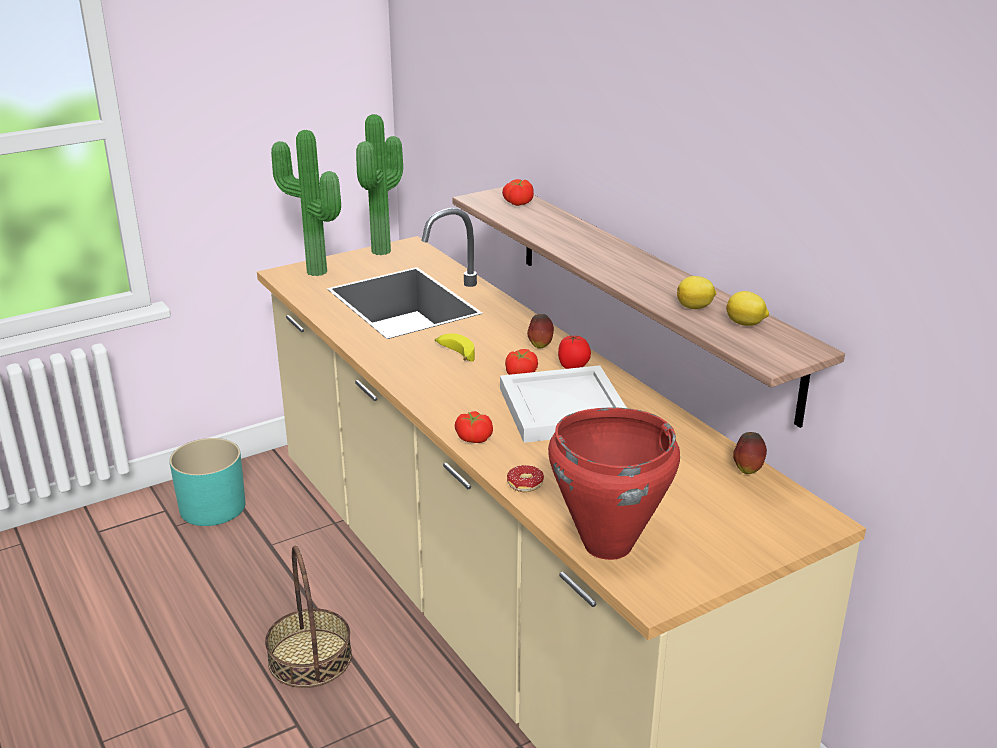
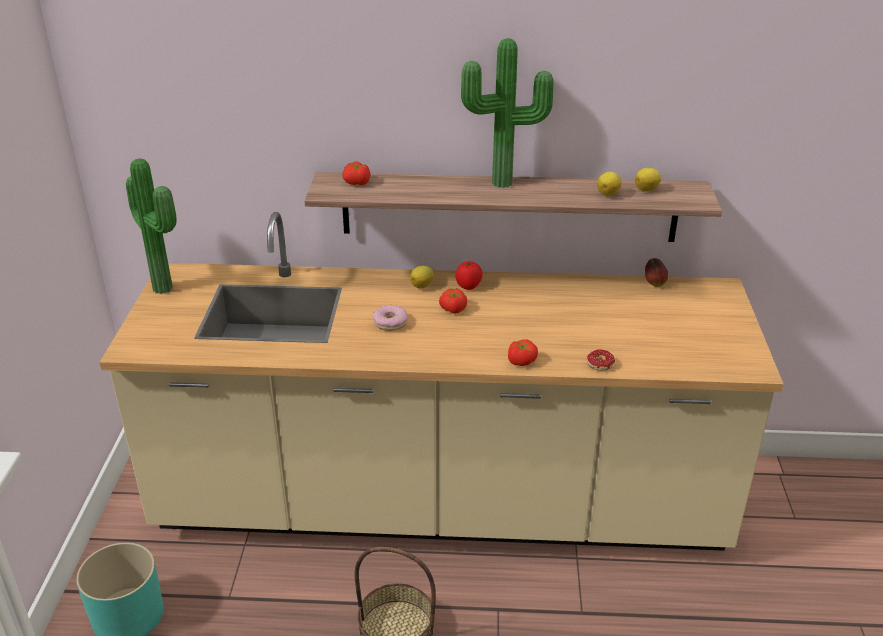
camera: 55 degrees left, 5 degrees up
(314, 273) = (154, 334): potted plant -> potted plant (503, 185)
(455, 353) = (390, 322): banana -> donut
(540, 345) = (422, 286): apple -> lemon
(561, 408) = (518, 313): white tray -> none
(606, 544) = (692, 363): red cooking pot -> none

